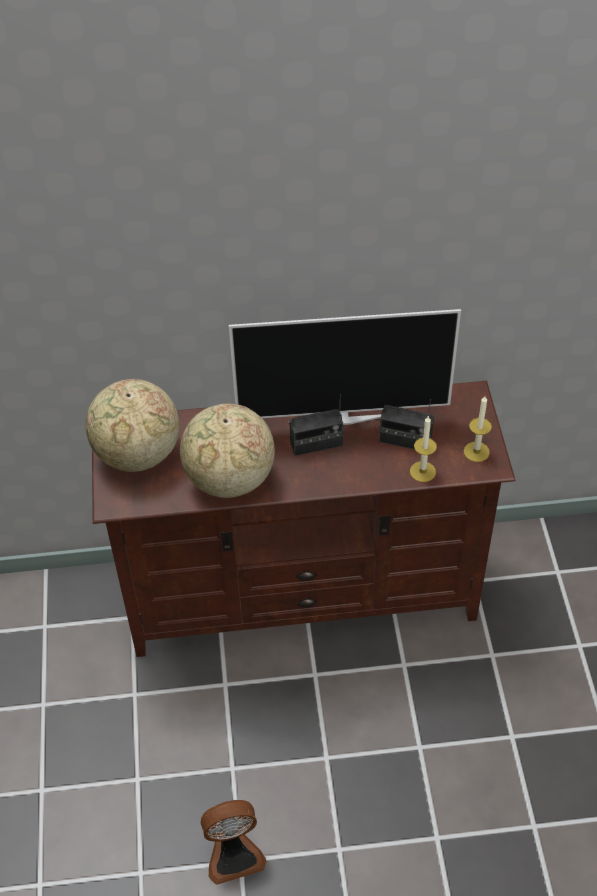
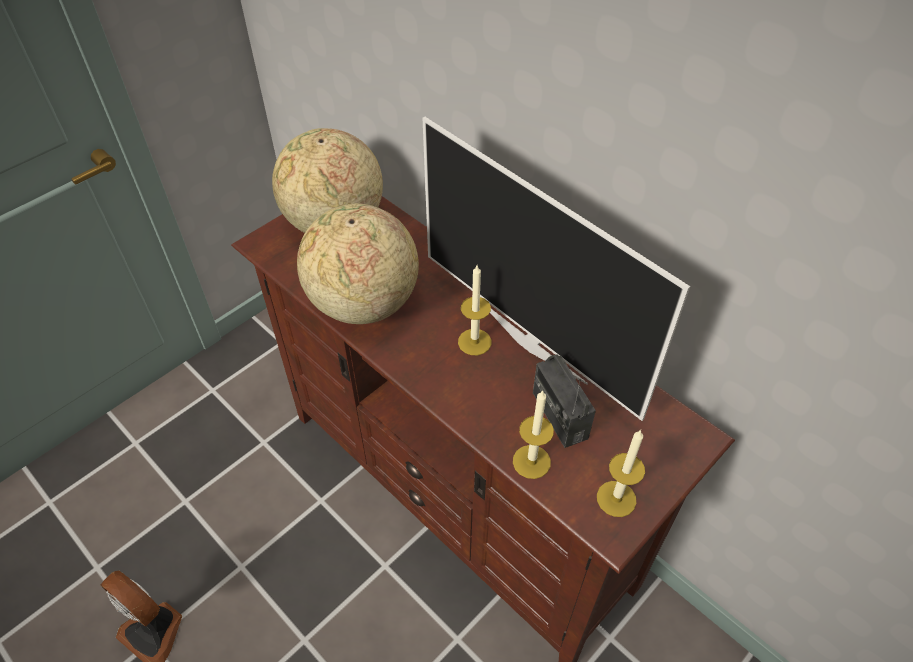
camera: 50 degrees right, 0 degrees up
(316, 444) = (474, 342): radio -> candle

